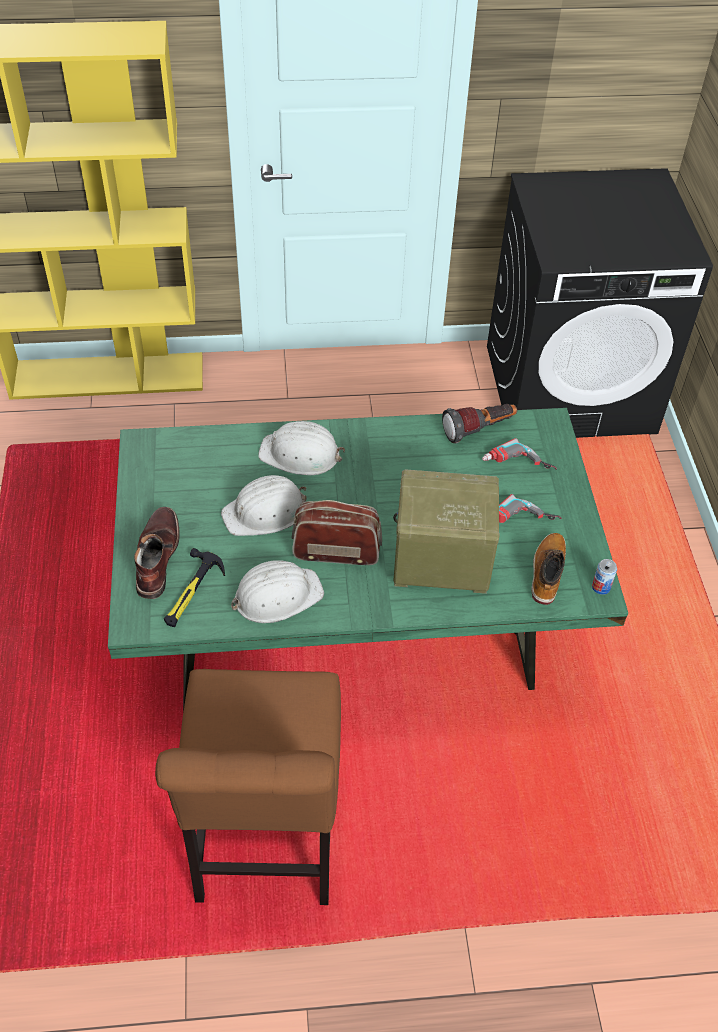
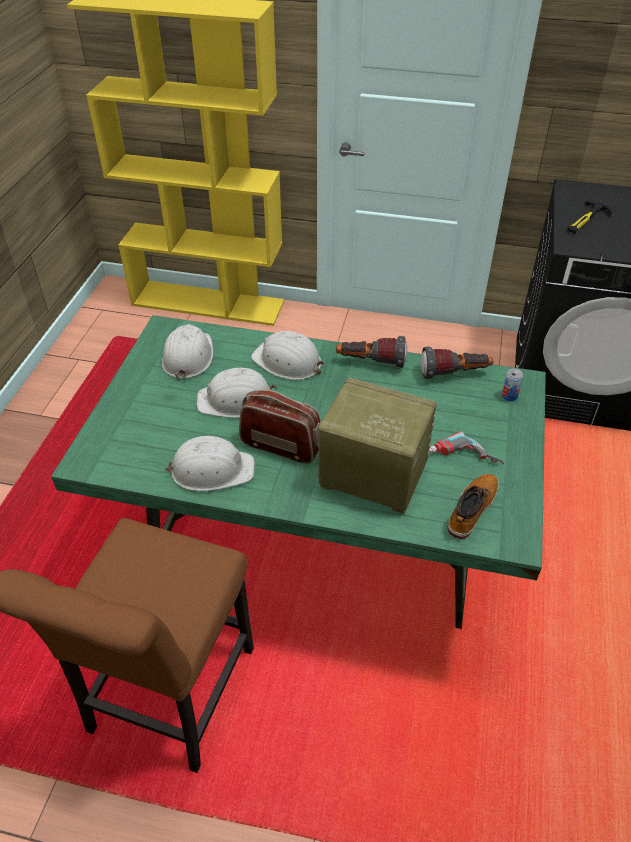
camera: 20 degrees right, 5 degrees down
(156, 557) = (128, 415): brown boot -> none
(188, 472) = (188, 357): none -> white hard hat
(191, 591) = (142, 449): hammer -> hammer (586, 220)
(388, 436) = (370, 363): none -> flashlight
(517, 466) = (478, 410): power drill -> none
(601, 587) = (521, 536): can -> can (509, 396)

